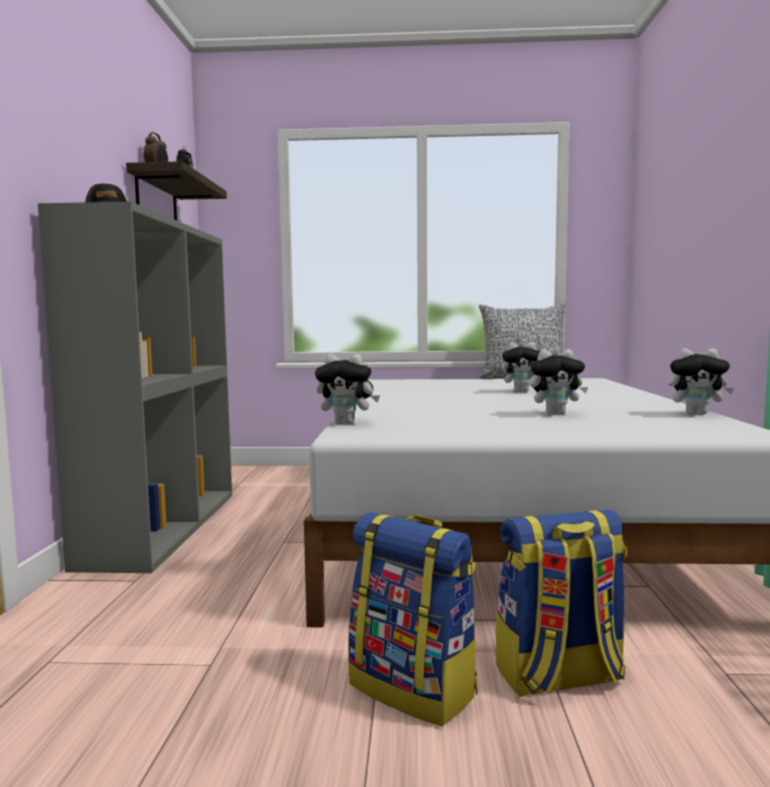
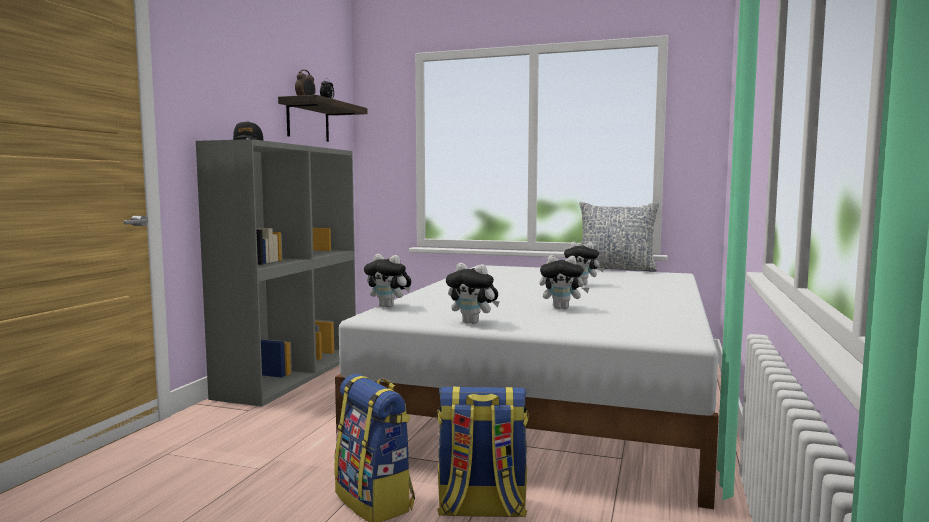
camera: 15 degrees right, 0 degrees up
(697, 414) = (681, 316): plush toy -> plush toy (473, 323)

